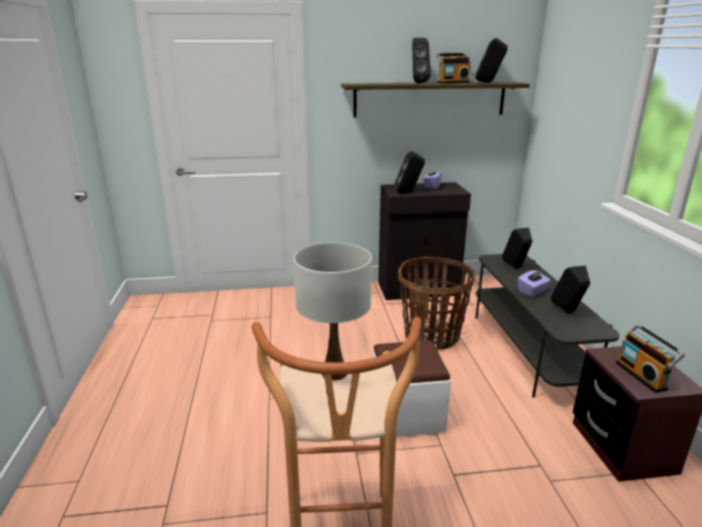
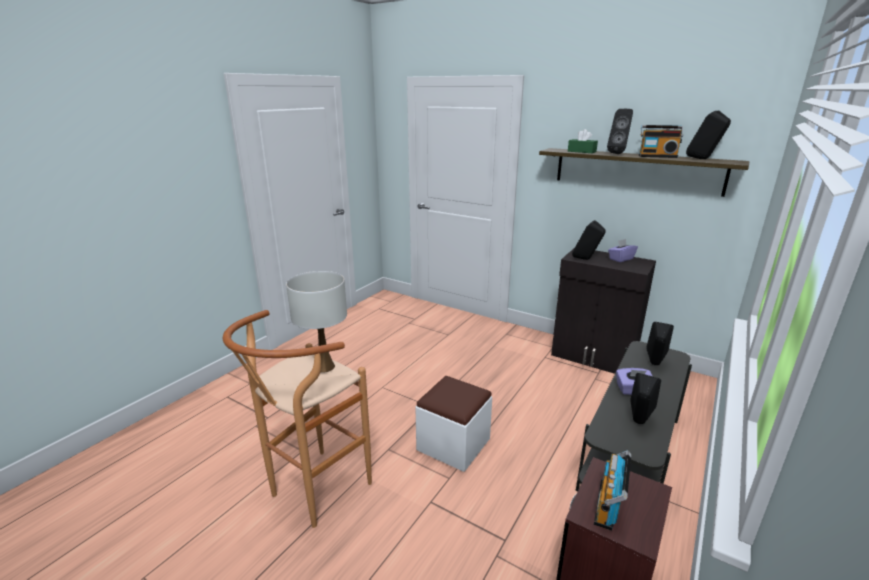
camera: 40 degrees right, 0 degrees up
(383, 83) = (581, 151): none -> green tissue box
(431, 336) = (551, 399): basket -> none

